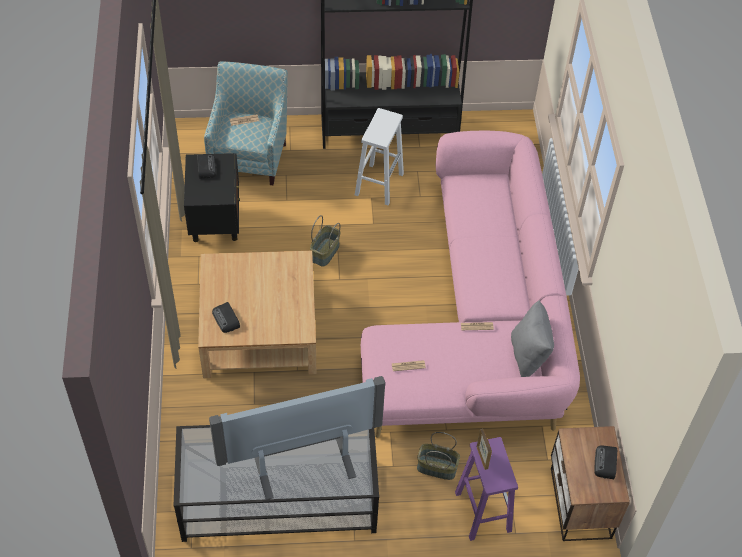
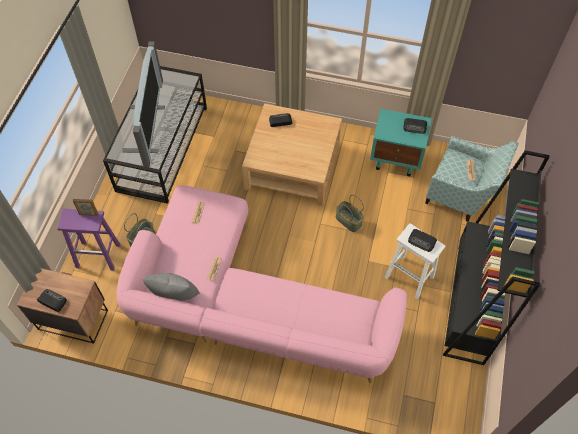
camera: 110 degrees right, 5 degrees up
(215, 222) = (396, 160): black nightstand -> turquoise nightstand
(381, 126) = (422, 241): none -> radio

